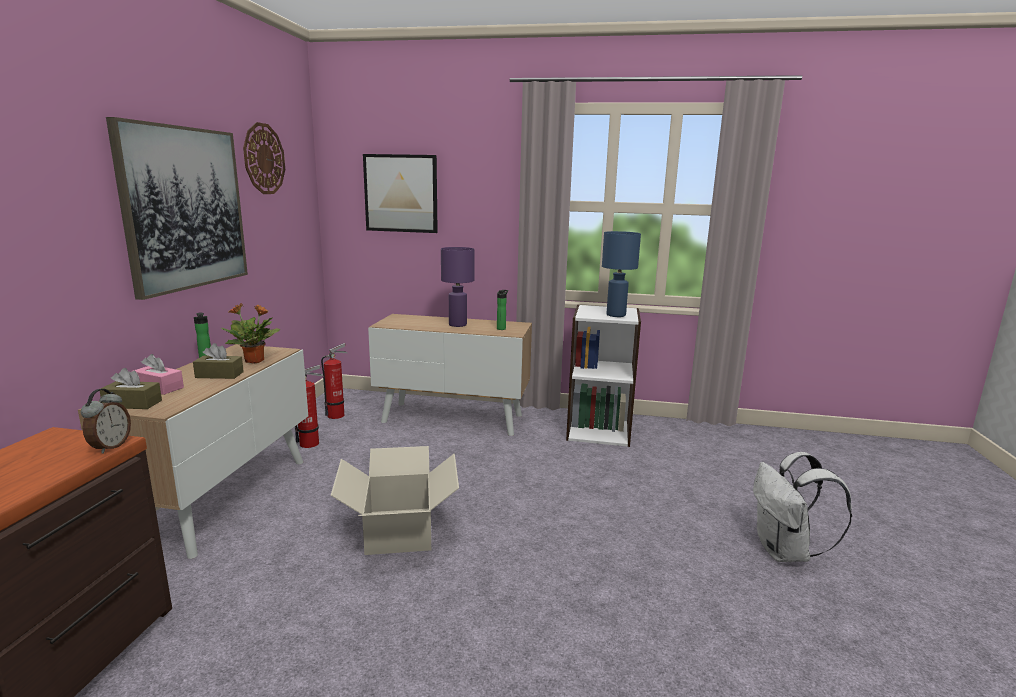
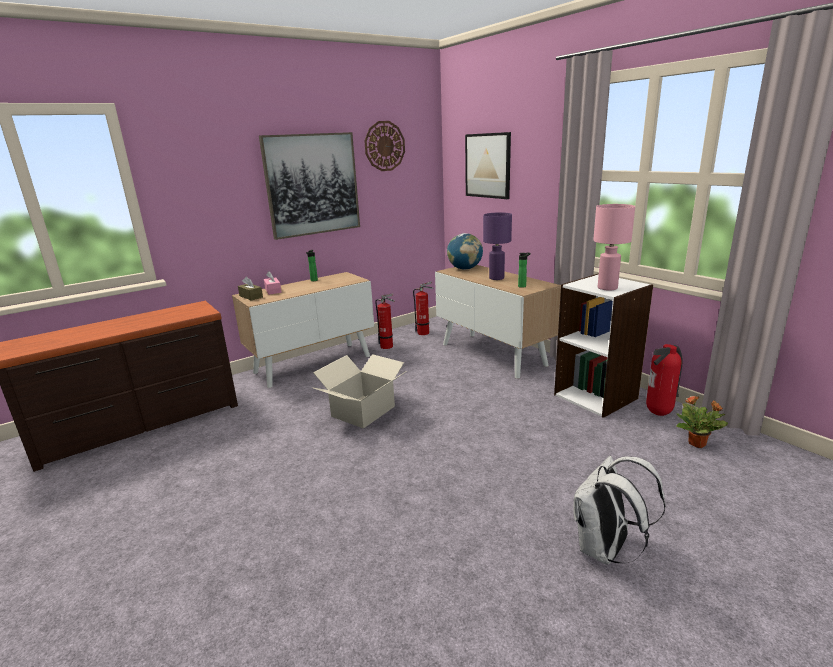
camera: 45 degrees right, 5 degrees up
(110, 447) = (203, 314): alarm clock -> none
(219, 375) = (306, 288): brown tissue box -> none
(255, 361) = (335, 284): potted plant -> potted plant (697, 444)
(399, 320) = (465, 269): none -> globe
(615, 315) = (606, 288): blue table lamp -> pink table lamp
(659, 430) = (659, 414): none -> fire extinguisher

